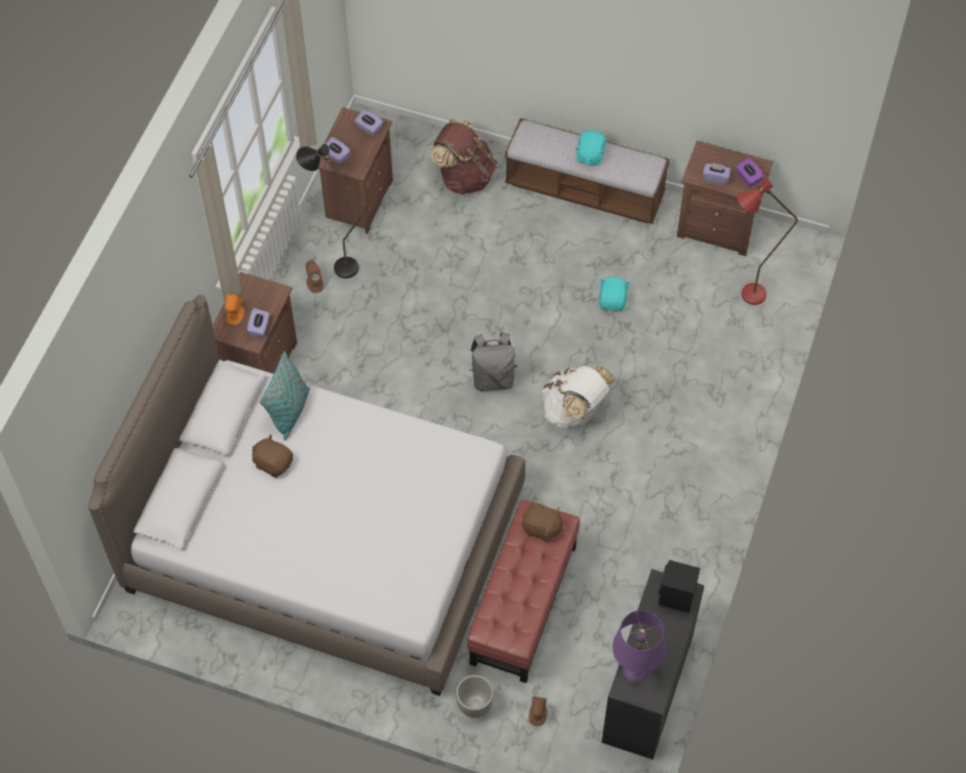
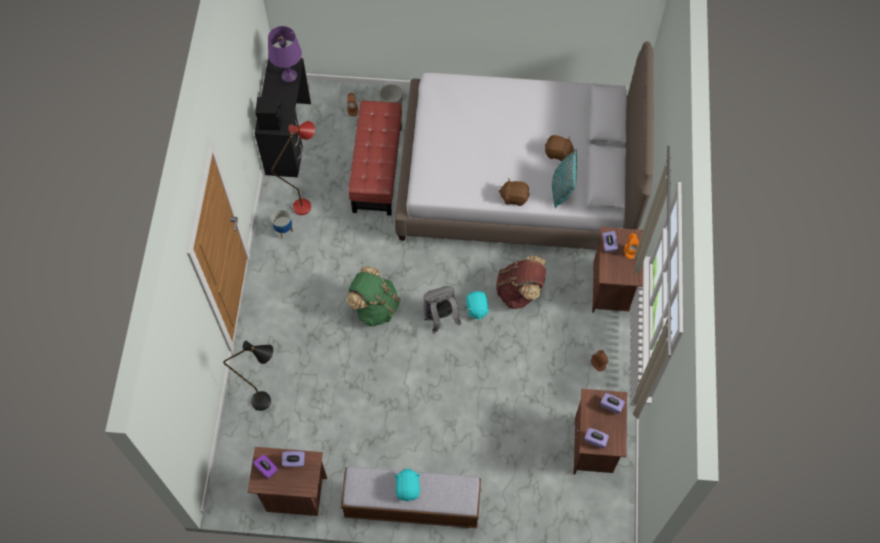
camera: 165 degrees right, 5 degrees up
(337, 265) = (587, 383): black floor lamp -> black floor lamp (268, 401)
(464, 176) = (515, 492): brown backpack -> brown backpack (519, 291)
(542, 528) = (371, 177): brown plush toy -> brown plush toy (514, 197)
(574, 411) = (375, 307): white backpack -> green backpack
(613, 301) = (366, 404): turquoise plush toy -> turquoise plush toy (476, 309)
(679, 544) = (283, 230): none -> planter
(745, 297) = (263, 433): red floor lamp -> red floor lamp (308, 203)

